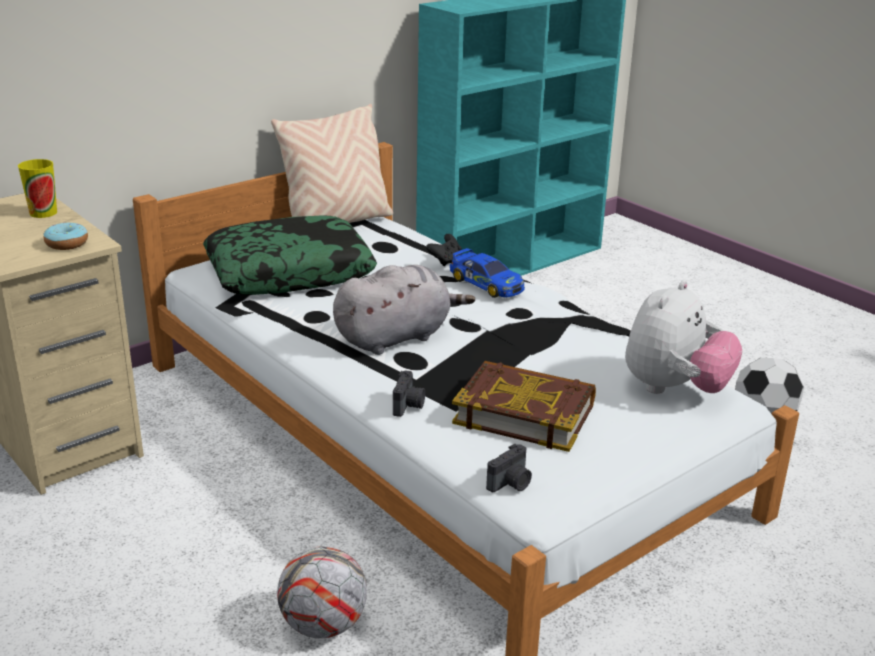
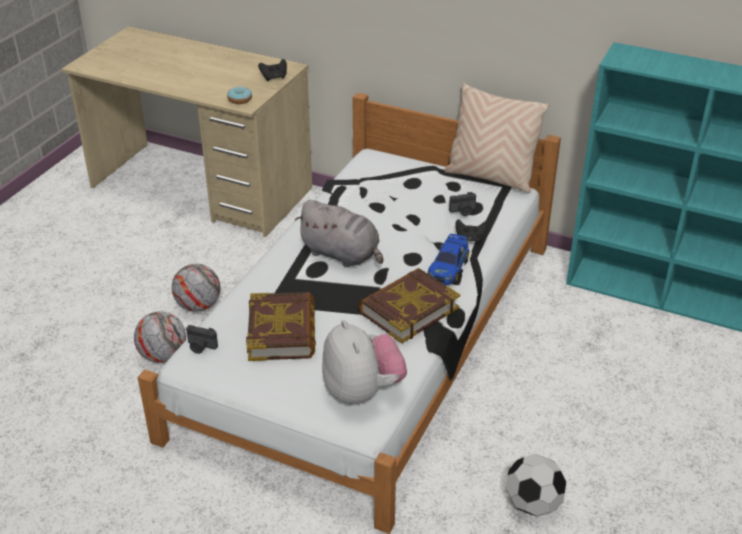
camera: 65 degrees right, 10 degrees up
(43, 213) = (274, 78): cup -> black game controller
(236, 559) = (198, 305): none -> football
(289, 272) = (396, 186): pillow -> none
(409, 405) = (261, 285): camera -> camera (463, 211)
(547, 324) = (408, 310): none -> book
(674, 389) = (362, 391): plush toy -> plush toy turned 120 degrees counterclockwise

